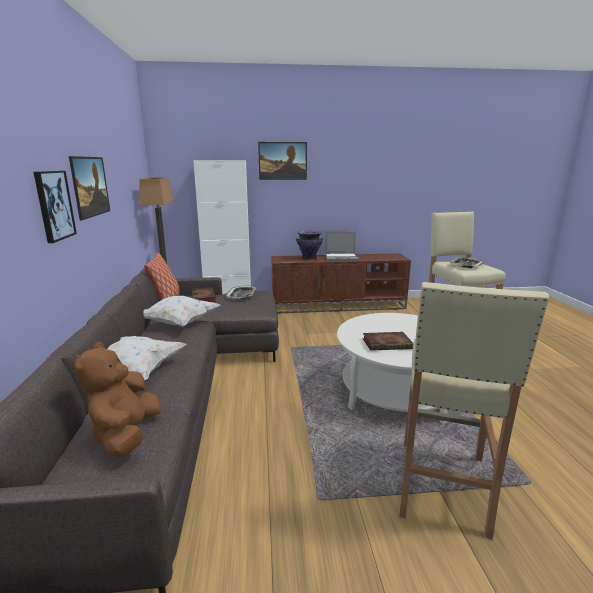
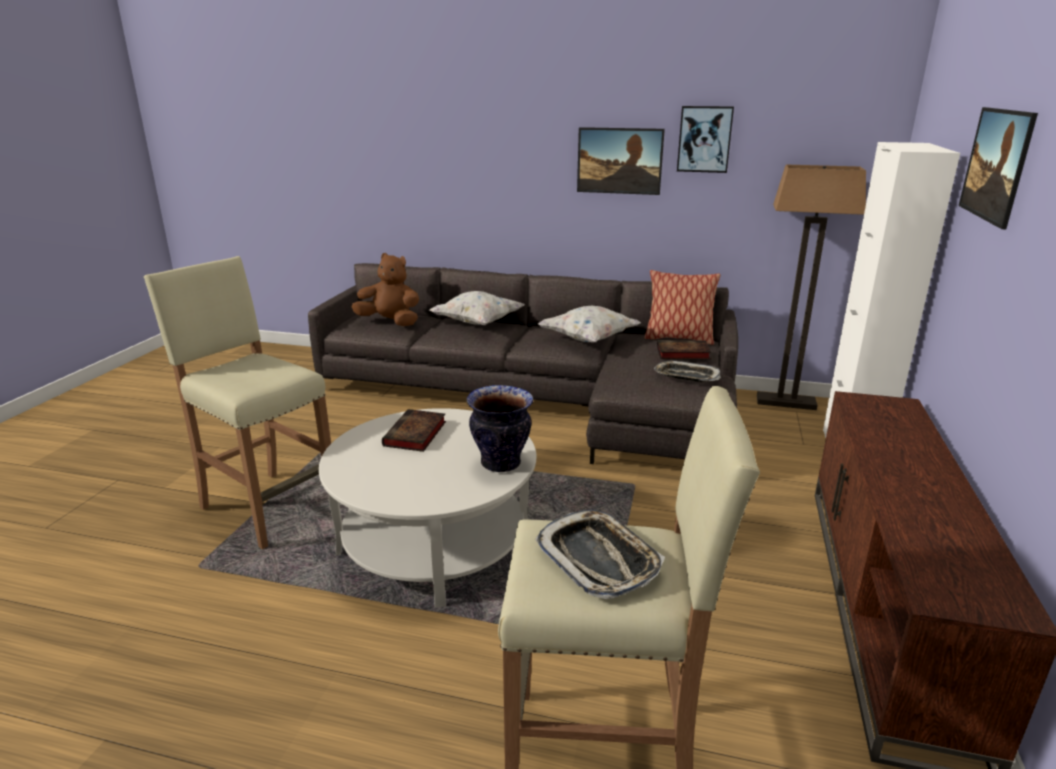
camera: 110 degrees right, 5 degrees up
(54, 205) = (533, 170): picture -> picture (704, 139)
(309, 258) = (894, 435): vase -> vase (501, 464)
(341, 258) = (916, 482): laptop -> none

